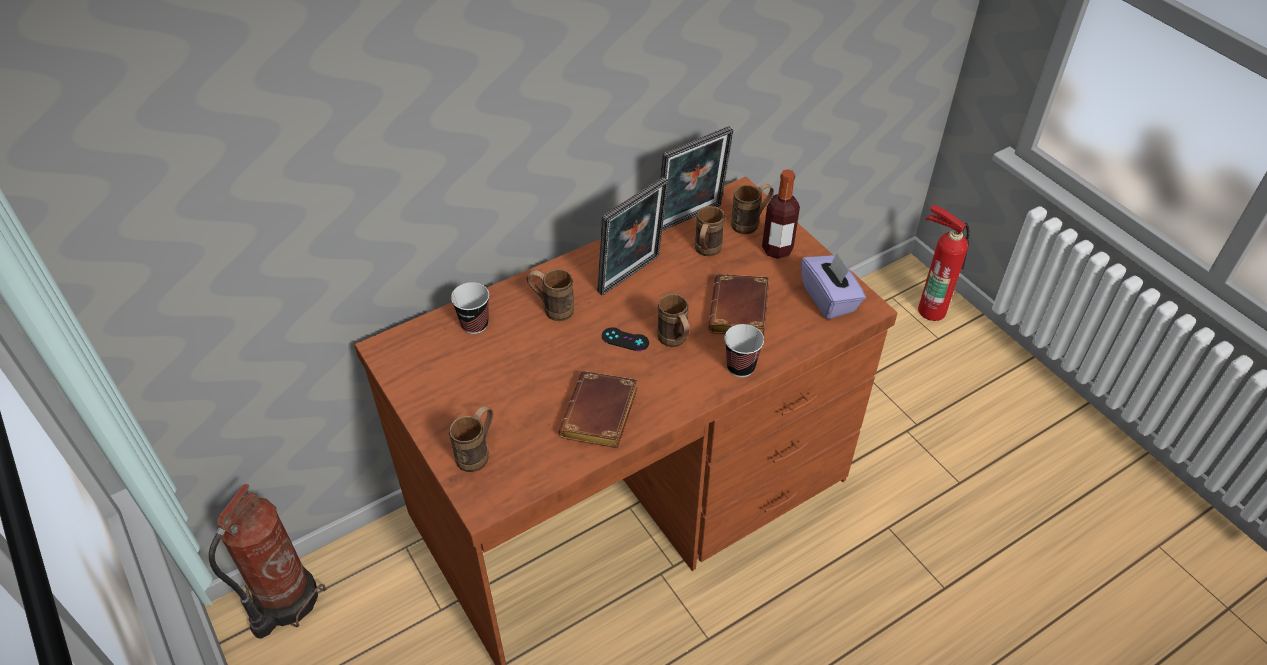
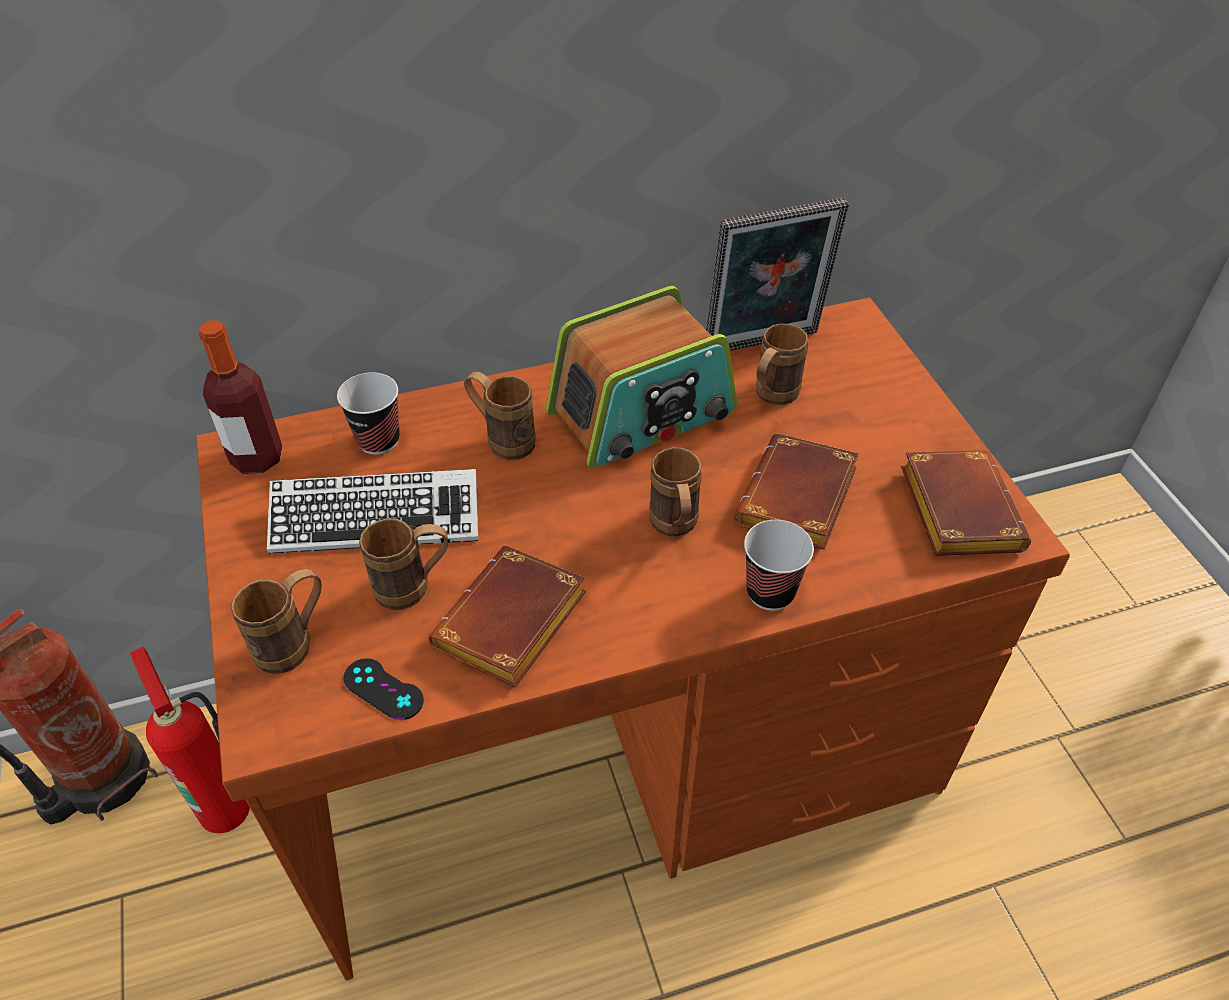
camera: 15 degrees right, 0 degrees up
(495, 372) = (376, 519): none -> keyboard
(625, 339) = (596, 508): black game controller -> black game controller (383, 689)
(632, 276) = (643, 413): picture frame -> radio
(750, 223) = (856, 367): brown mug -> brown mug (414, 588)
(777, 249) = (888, 414): bottle -> bottle (257, 458)
(829, 299) = (954, 509): purple tissue box -> brown book
(931, 308) = (1135, 558): fire extinguisher -> fire extinguisher (228, 804)

